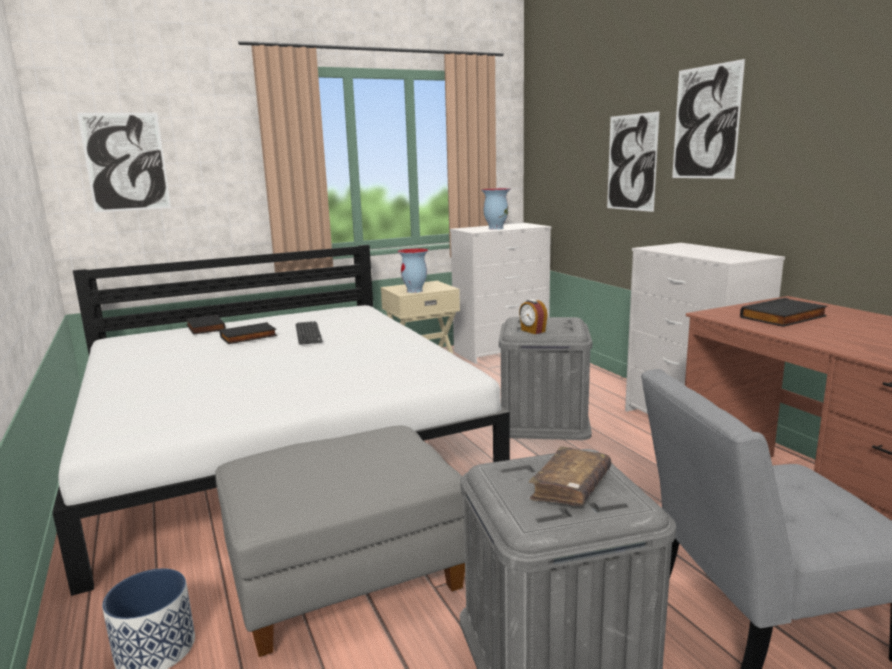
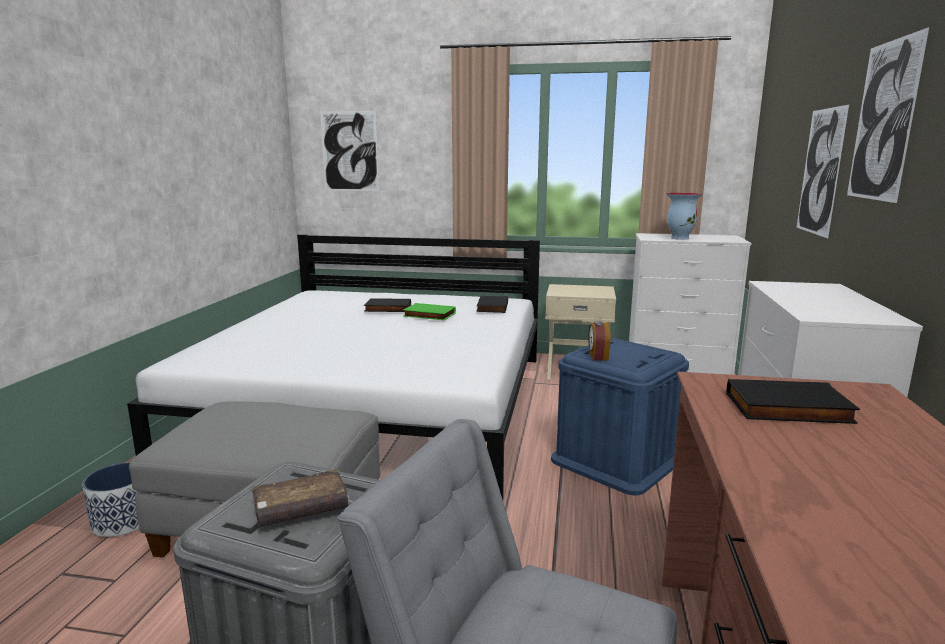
camera: 35 degrees right, 0 degrees up
(204, 327) = (376, 295): black book -> black book (491, 307)
(308, 333) = (428, 315): keyboard -> green book
(415, 291) = (569, 293): vase -> none
(543, 420) = (616, 459): grey storage box -> blue storage box

